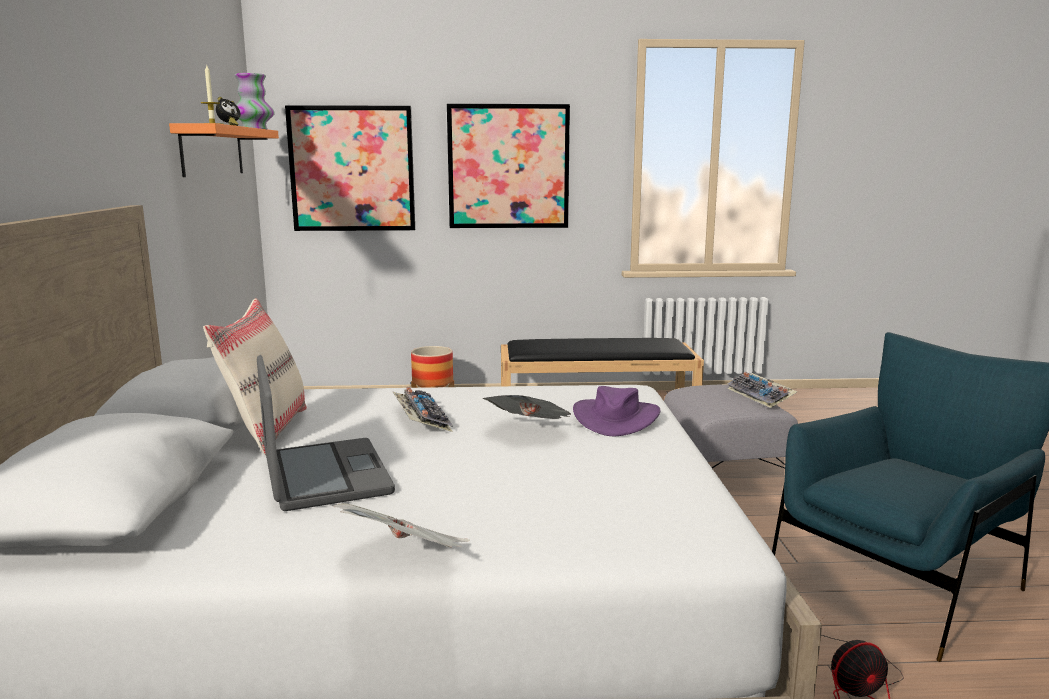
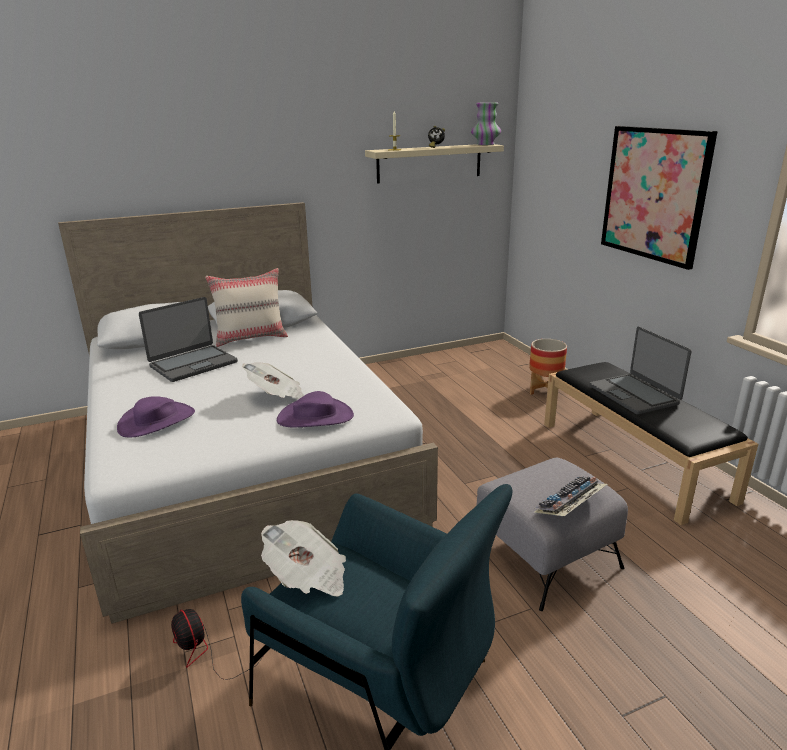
camera: 70 degrees right, 10 degrees up
(212, 151) = (429, 163): orange shelf -> beige shelf
(352, 169) = (556, 179): picture -> none
(407, 558) = (103, 400): newspaper -> newspaper (307, 577)
(421, 418) = (285, 364): keyboard -> none
(552, 509) = (157, 421): none -> purple hat
(592, 345) = (634, 395): none -> laptop

